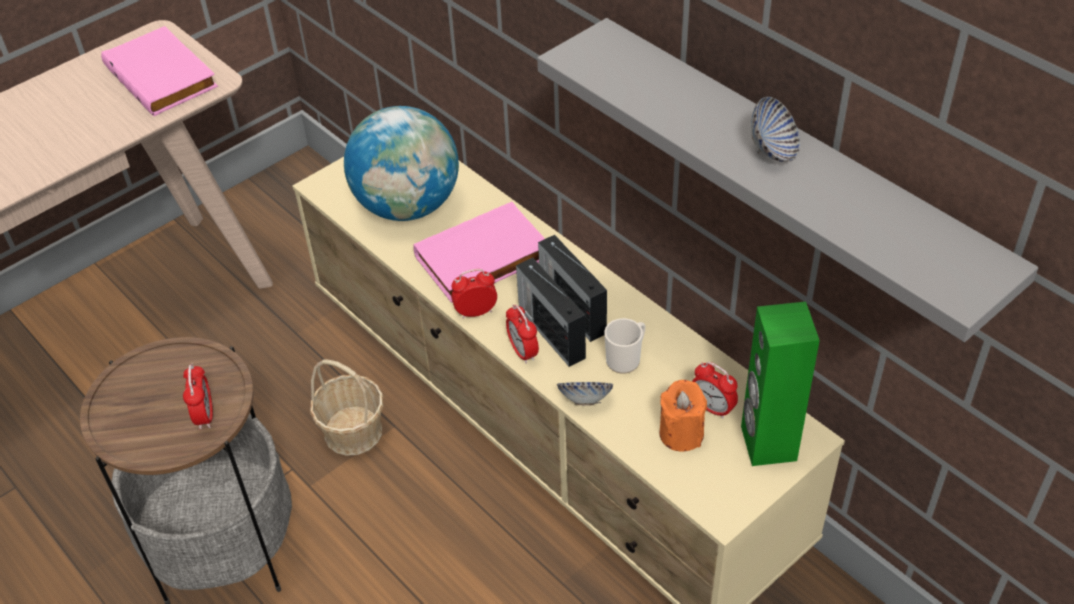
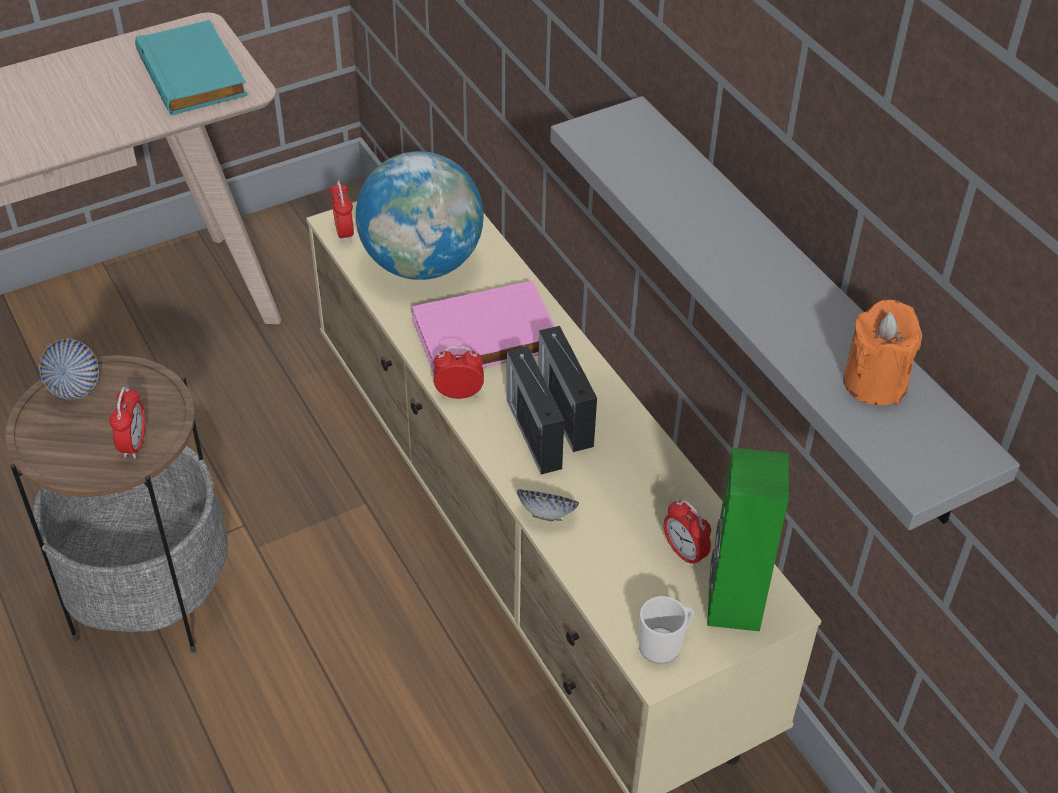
camera: 10 degrees right, 0 degrees up
(164, 76) = (195, 74): pink book -> turquoise book
(353, 431) = (320, 498): basket -> none
(523, 352) = (496, 448): alarm clock -> alarm clock (344, 232)
(626, 359) = (606, 479): mug -> mug (664, 644)
(681, 434) = (640, 573): orange candle -> orange candle (875, 382)
(773, 150) = (770, 276): bowl -> bowl (73, 385)

